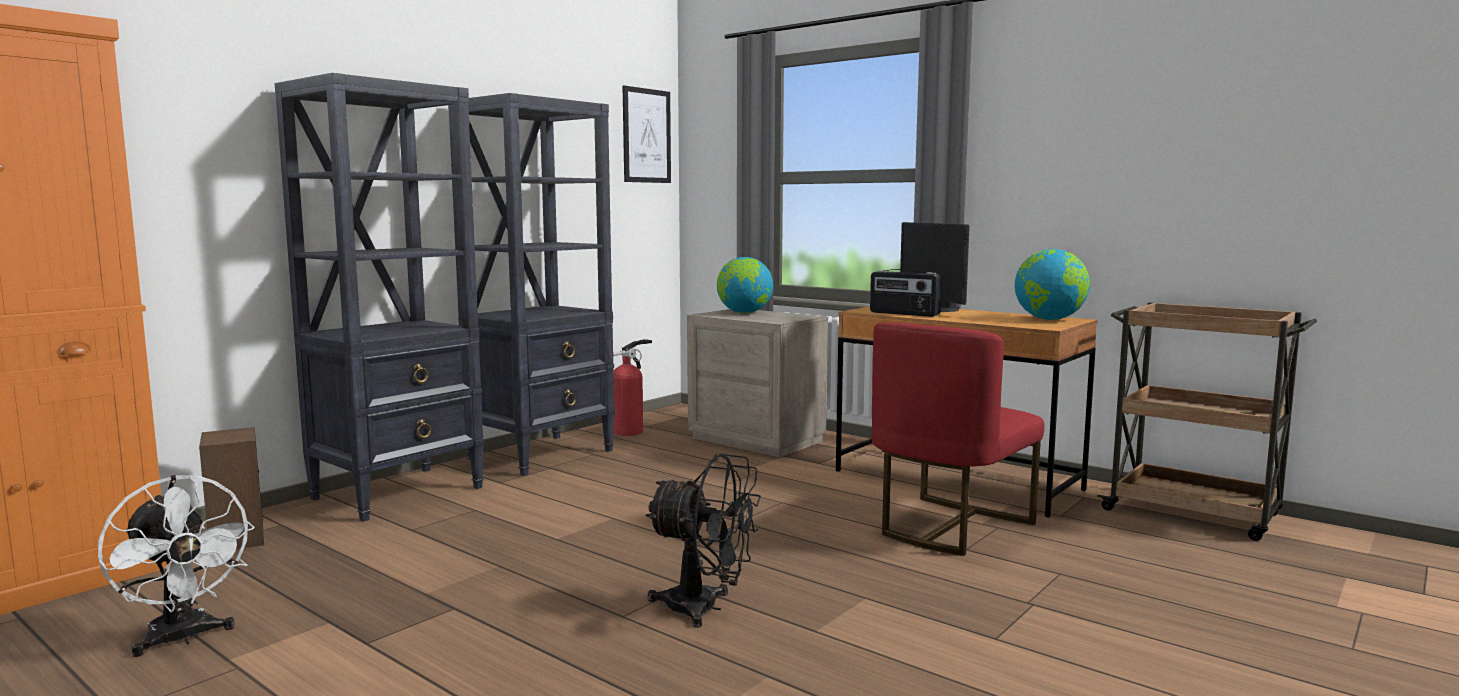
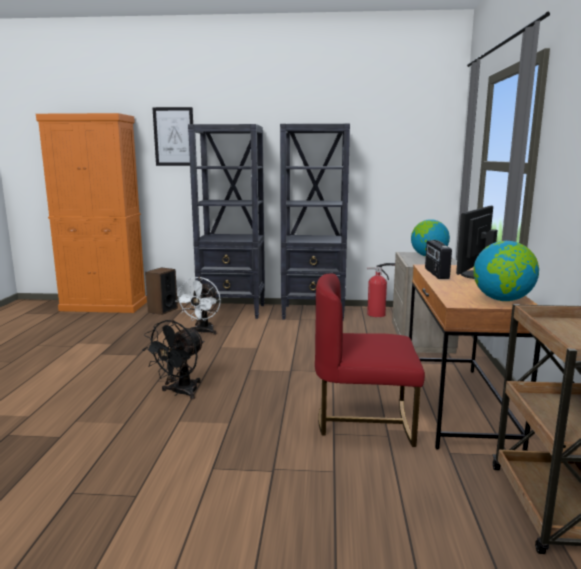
camera: 55 degrees right, 5 degrees up
(183, 638) = (86, 333): white fan -> white fan (202, 332)
(646, 136) = (431, 135): picture -> picture (174, 136)
(705, 608) = (180, 393): black fan -> black fan turned 45 degrees clockwise

